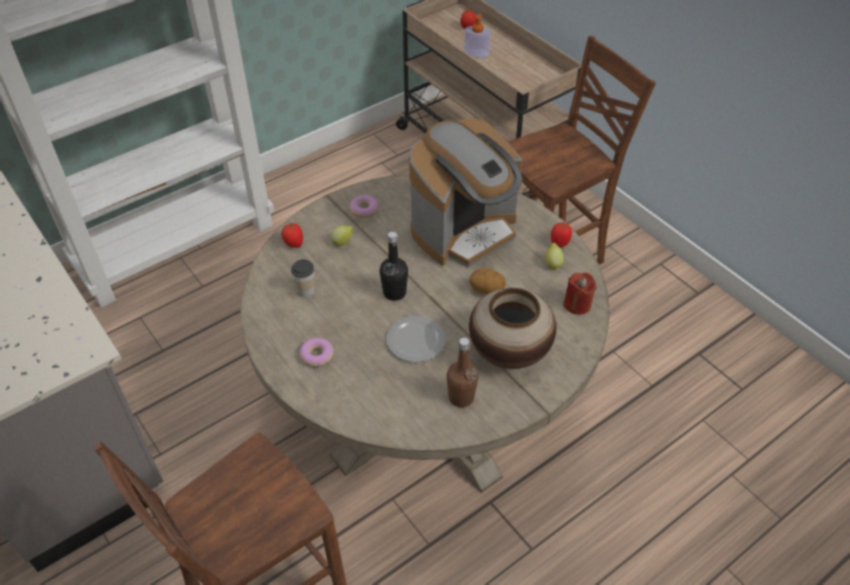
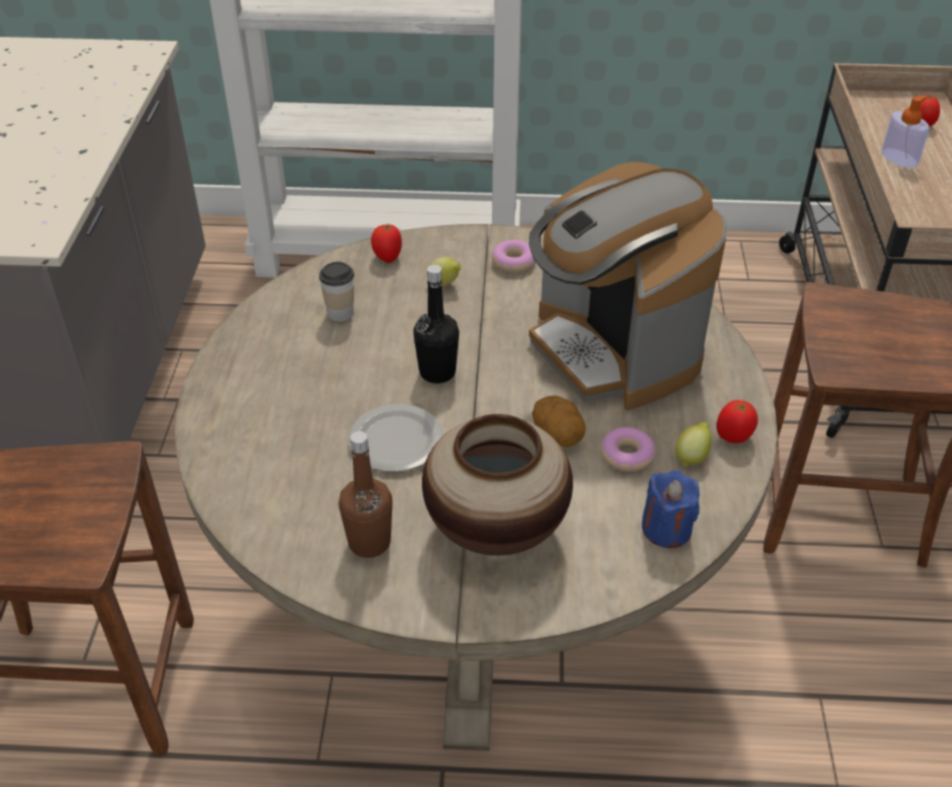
camera: 40 degrees right, 5 degrees down
(317, 355) = (267, 389): donut -> donut (627, 455)
(465, 231) = (613, 351): coffee machine -> coffee machine turned 60 degrees clockwise
(577, 304) = (666, 529): red candle -> blue candle

